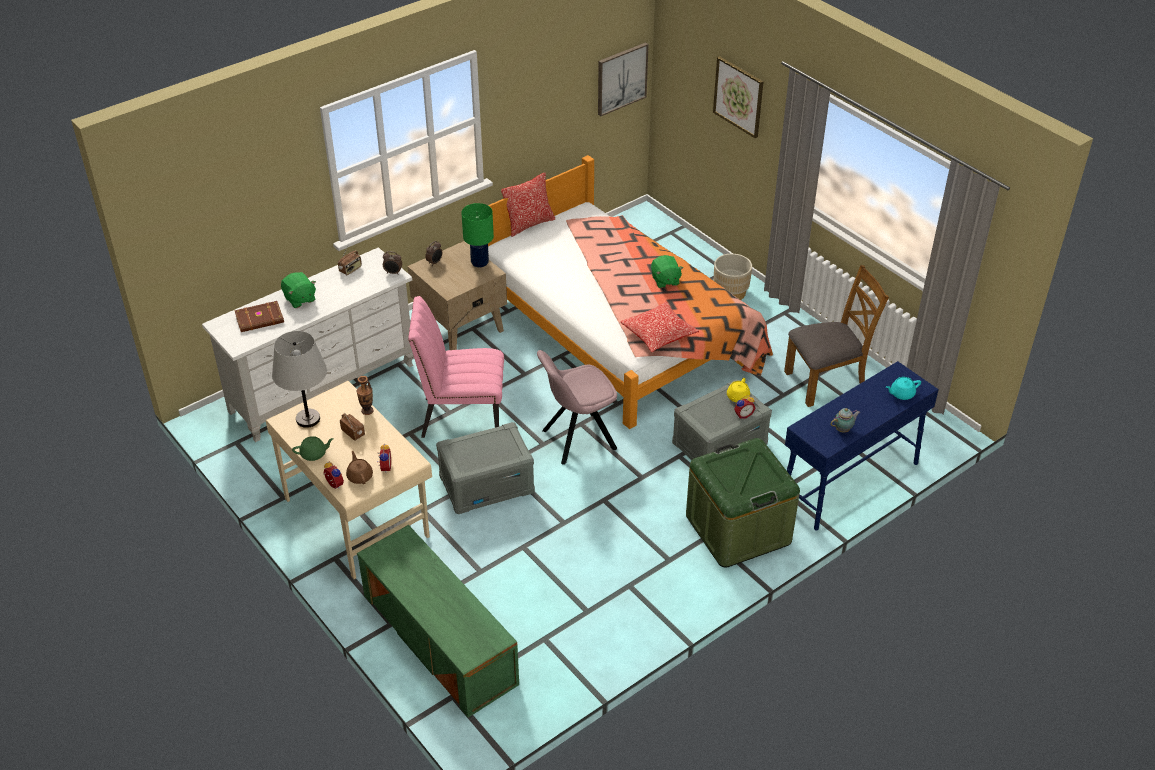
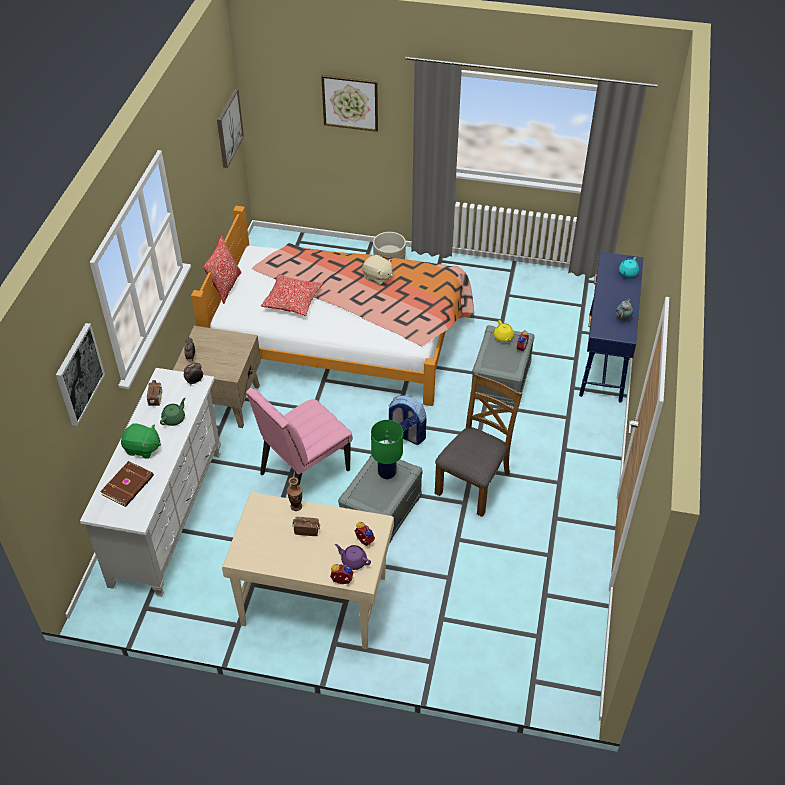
camera: 40 degrees left, 5 degrees up
(267, 200) = (78, 374): none -> picture
(307, 419) = (257, 544): grey table lamp -> none
(314, 454) = (296, 568): green teapot -> green teapot (174, 419)
(360, 476) = (353, 561): brown teapot -> purple teapot
(437, 639) = (476, 648): green bench -> none
(479, 263) = (228, 338): green table lamp -> green table lamp (386, 473)
(578, 439) = (406, 435): pink chair -> backpack
(658, 334) = (419, 320): pillow -> pillow (292, 301)
(665, 280) = (377, 277): green plush toy -> beige plush toy
(738, 529) = (576, 432): green storage box -> none
(826, 381) = (518, 295): brown chair -> brown chair (474, 483)

